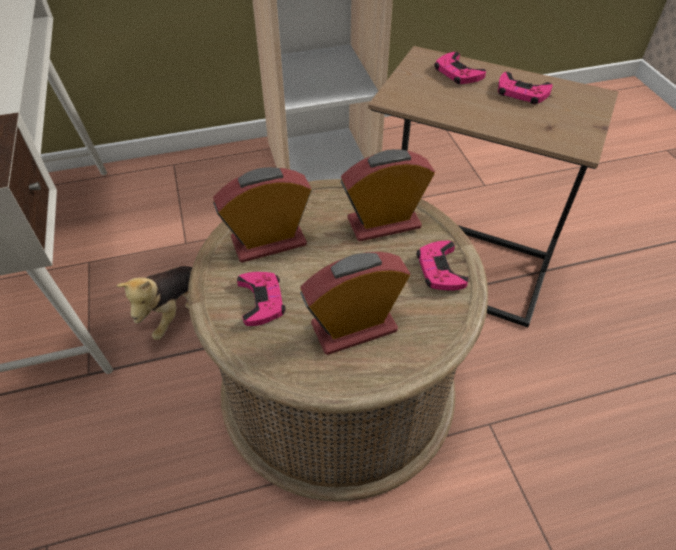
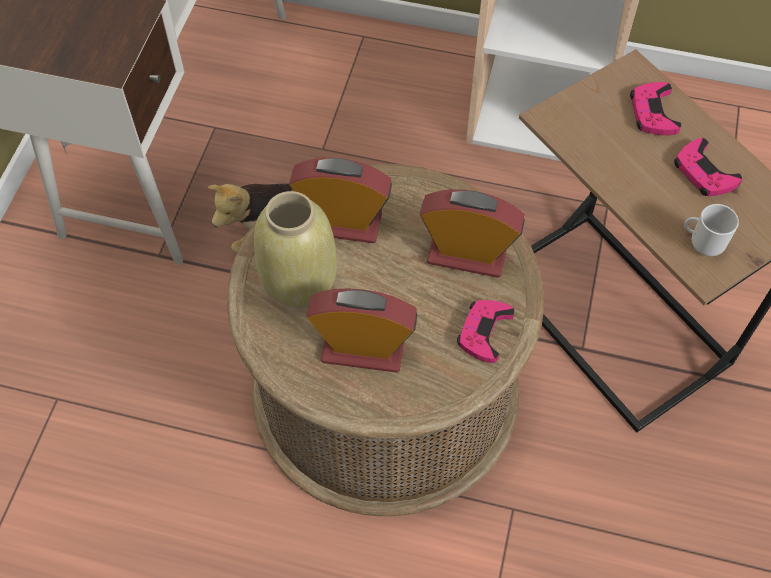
camera: 30 degrees right, 10 degrees up
(261, 301) = (299, 282): pink game controller -> beige vase
(562, 131) = (703, 244): none -> mug

